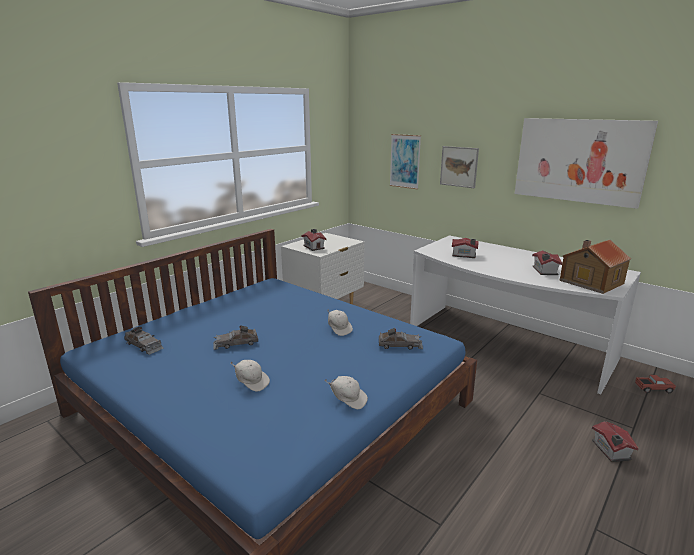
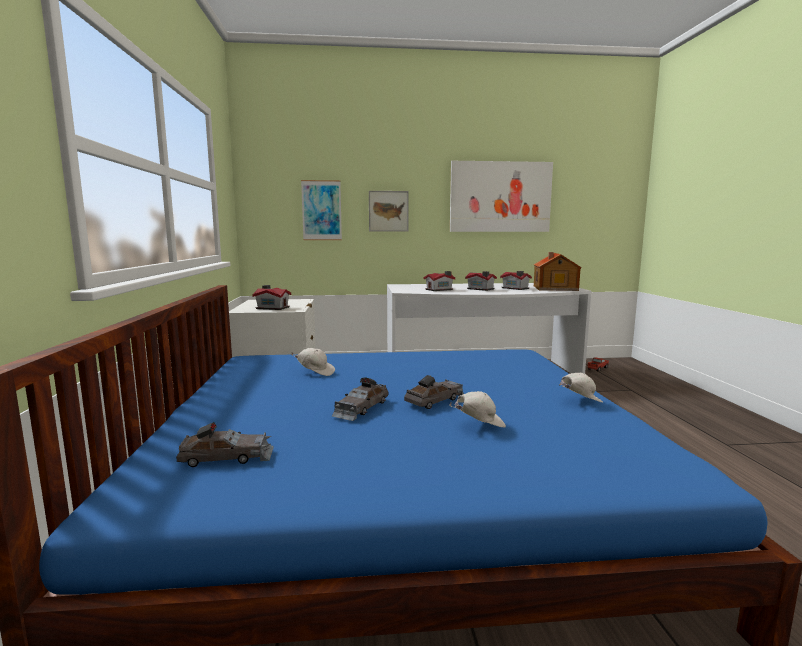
camera: 45 degrees left, 10 degrees down
(339, 329) = (430, 366): white cap -> white cap (315, 372)
(400, 345) = (506, 361): grey toy car -> grey toy car (435, 400)
(610, 451) = (648, 405): toy house -> toy house (480, 289)

